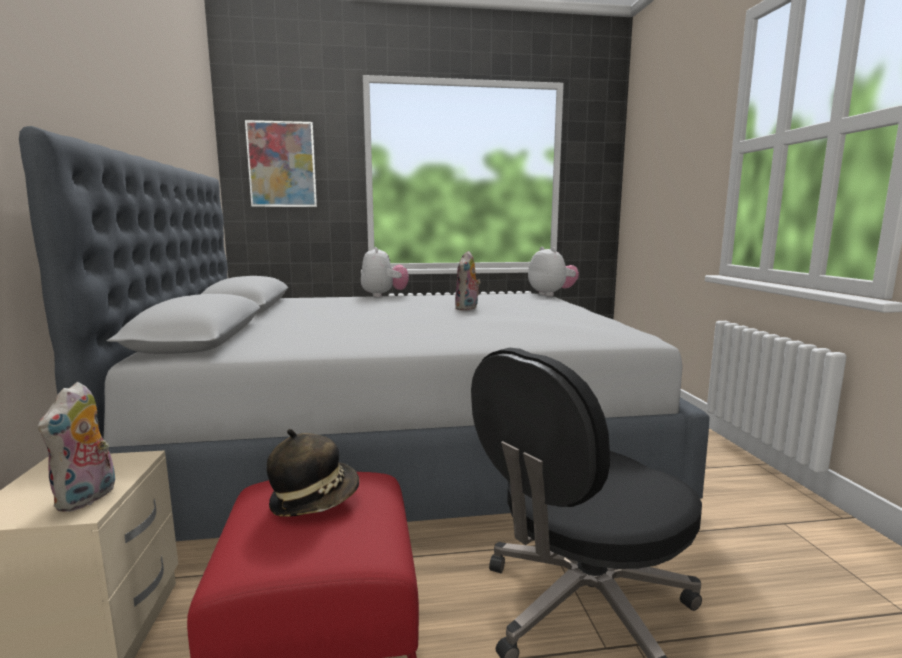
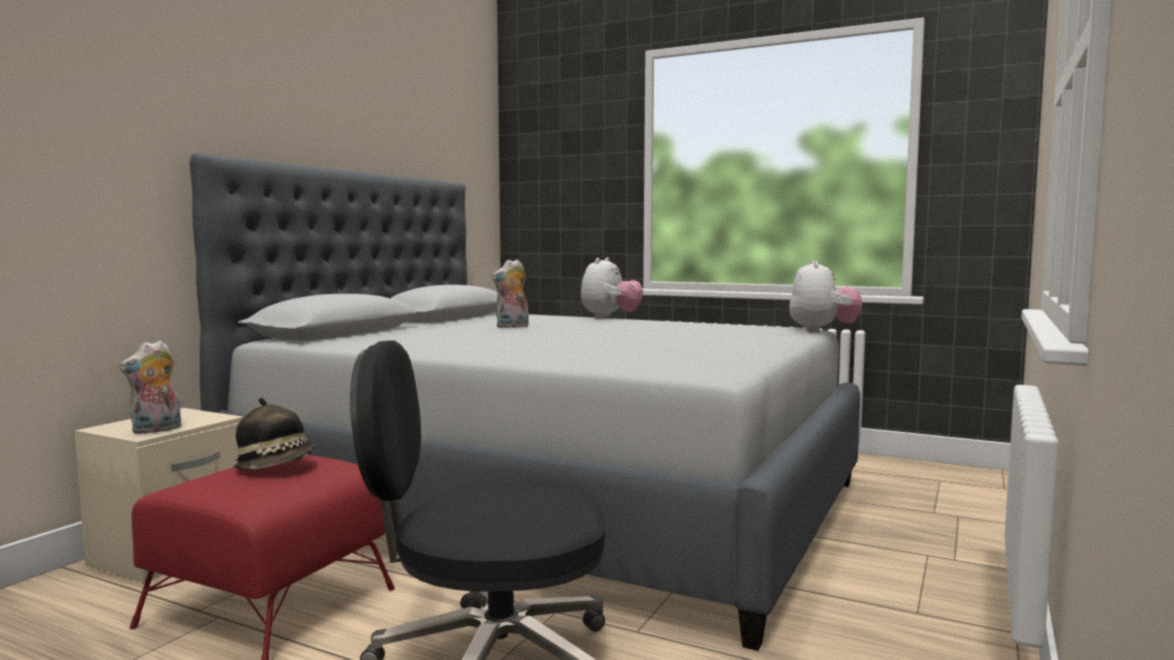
camera: 35 degrees right, 5 degrees down
(282, 164) = (557, 164): picture -> none
(467, 308) = (646, 334): plush toy -> plush toy (512, 327)

